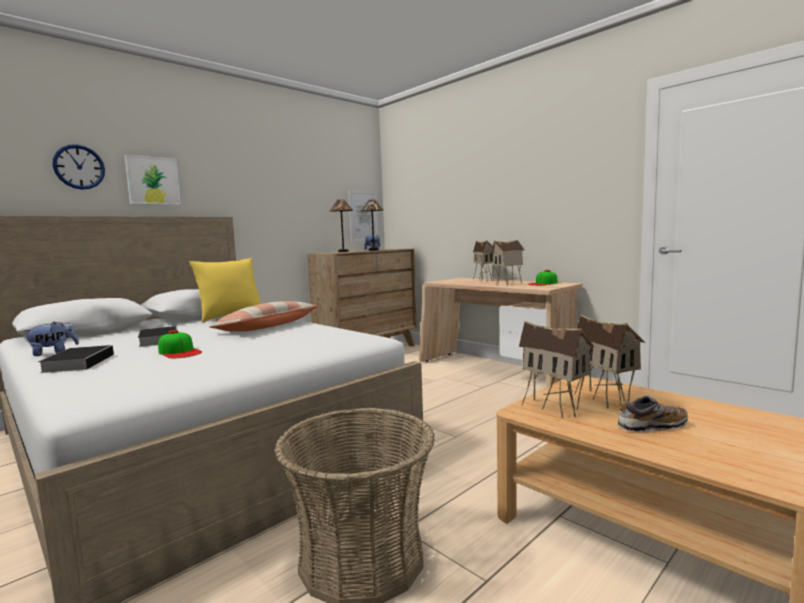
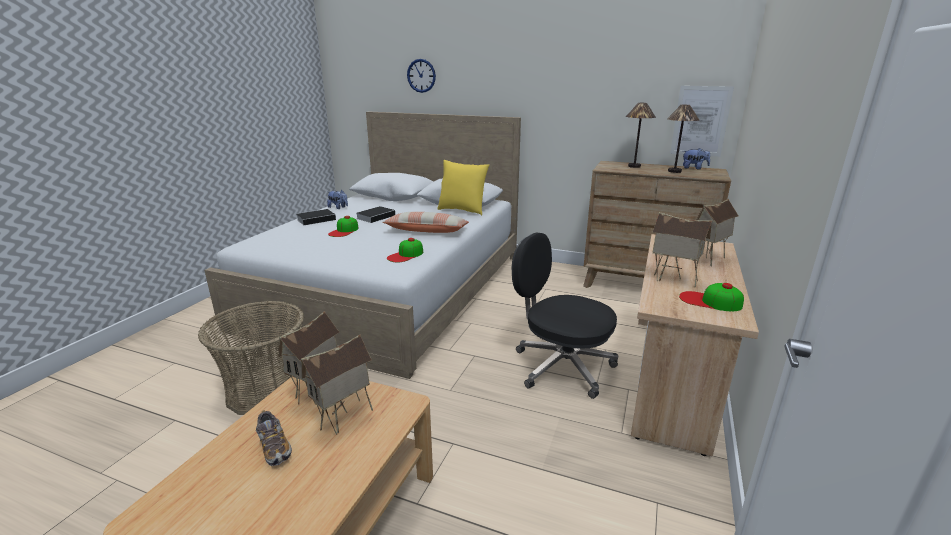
camera: 65 degrees right, 15 degrees up
(153, 181) = (466, 84): picture -> none
(327, 335) = (405, 255): none -> cap
(454, 392) = (561, 366): none -> black office chair

